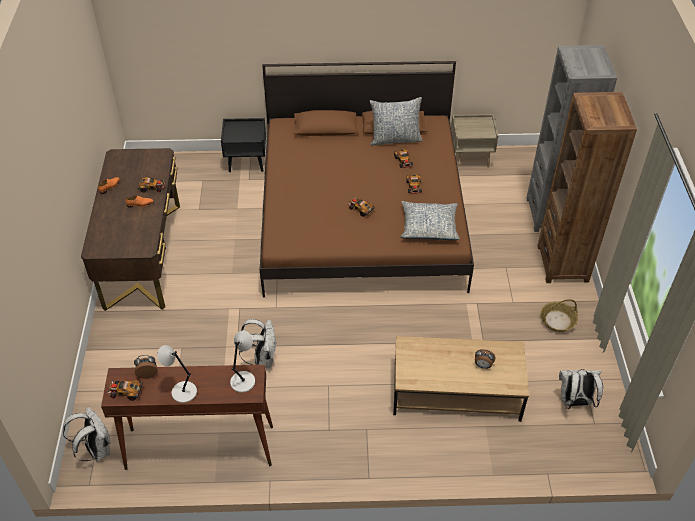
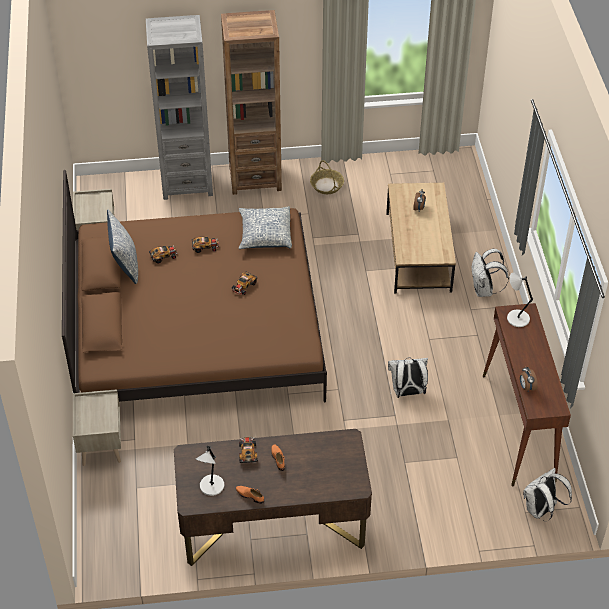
camera: 95 degrees left, 0 degrees up
(125, 392) = (550, 400): toy car -> none
(182, 392) = (539, 358): grey table lamp -> grey table lamp (211, 487)
(247, 162) = (100, 445): black nightstand -> beige nightstand
(574, 402) = (414, 180): white backpack -> white backpack (484, 290)

